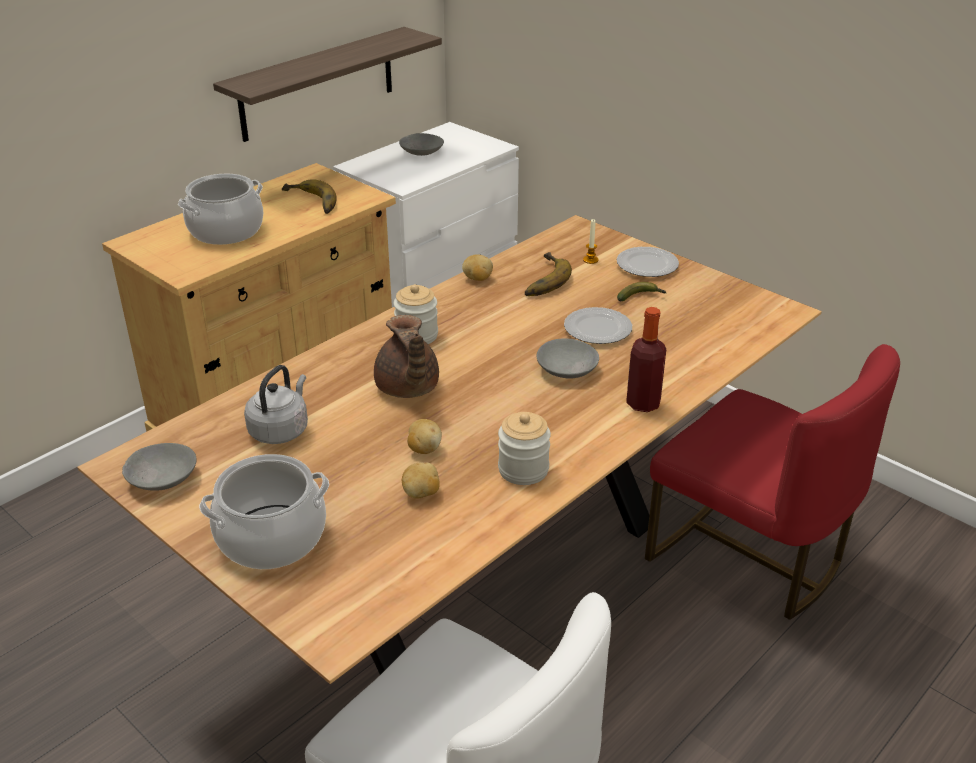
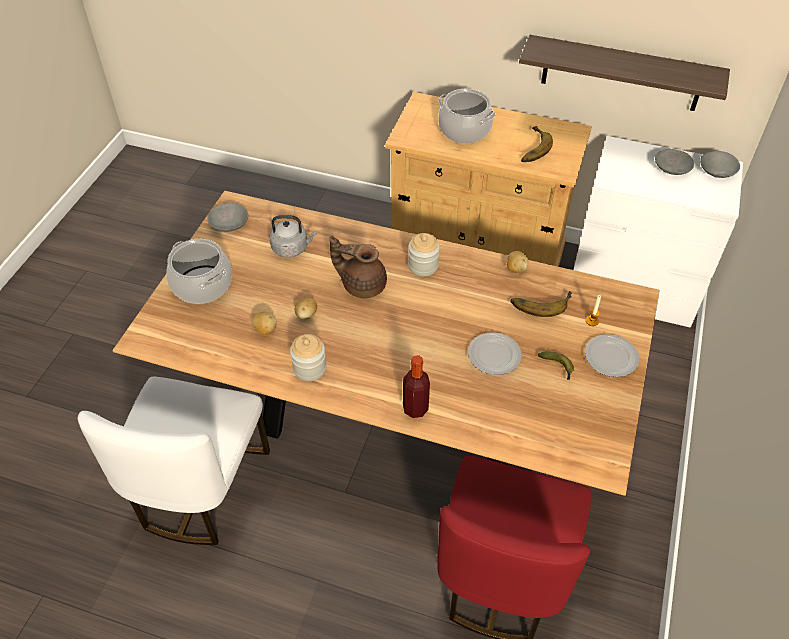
camera: 65 degrees right, 15 degrees up
(407, 389) = (362, 284): brown teapot -> brown teapot turned 60 degrees clockwise
(567, 369) = (431, 355): grey bowl -> grey bowl (717, 171)

